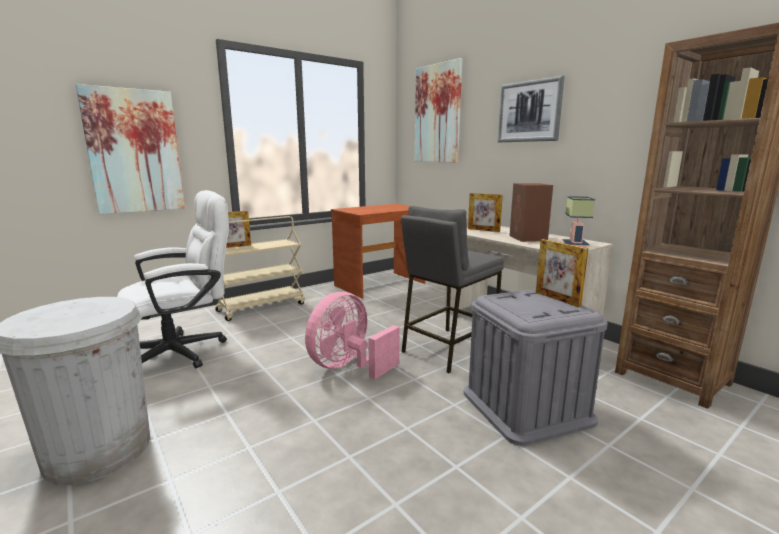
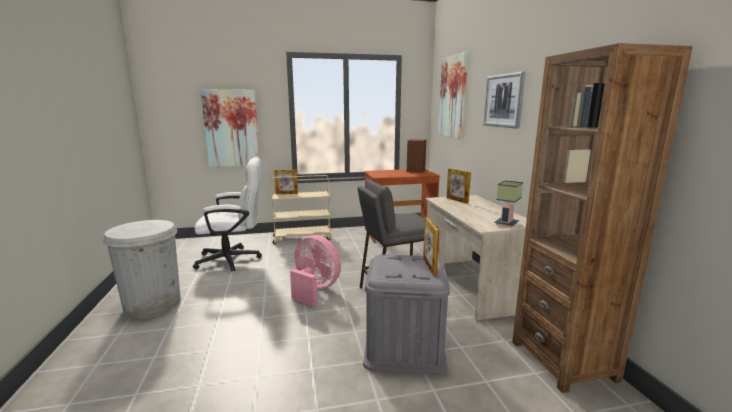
camera: 25 degrees right, 0 degrees up
(348, 367) = (314, 289): pink fan -> pink fan turned 60 degrees clockwise
(528, 238) = (478, 212): brown speaker -> brown speaker (415, 171)

